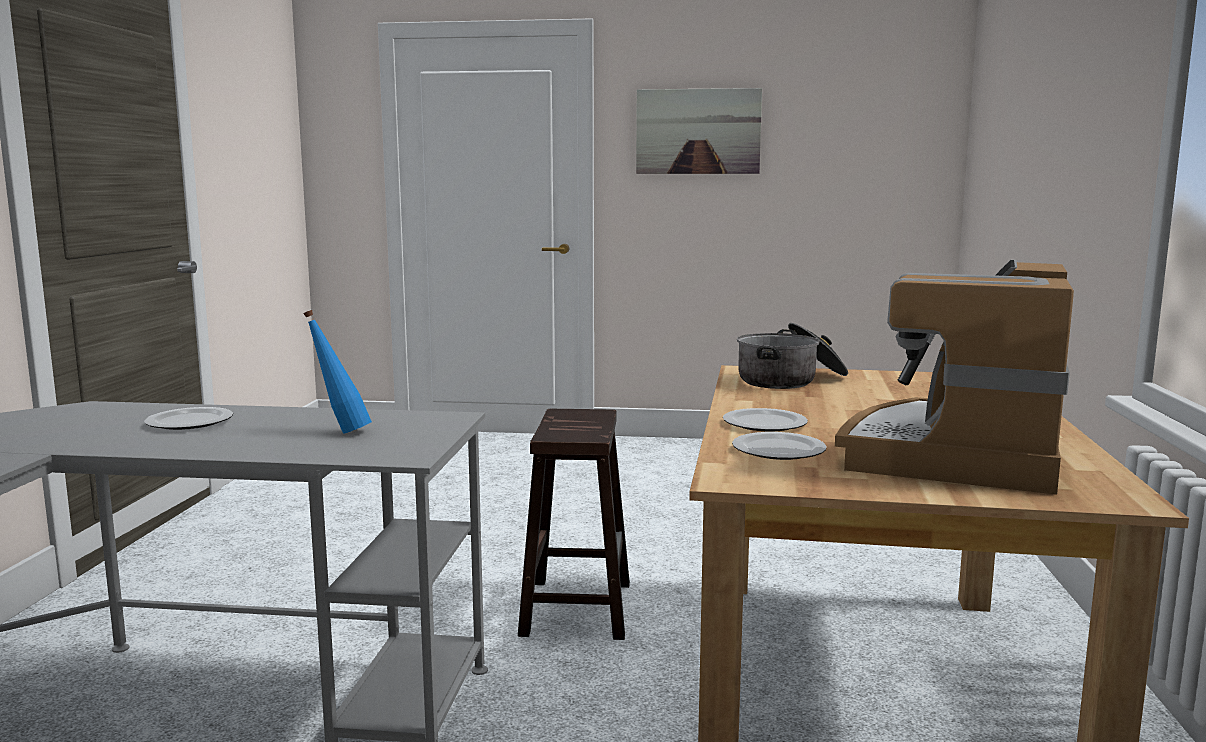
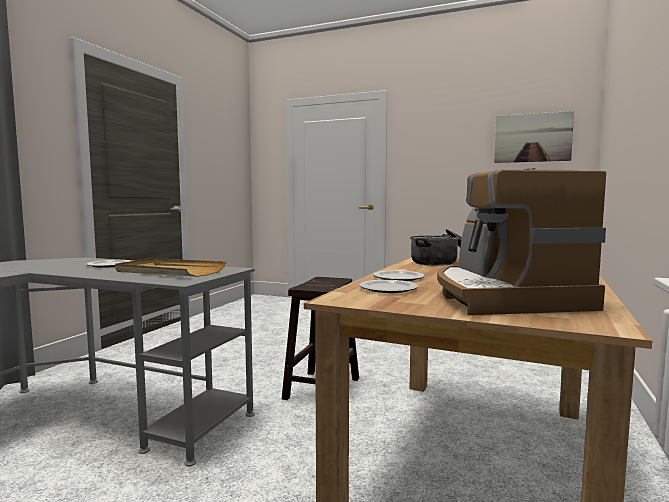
camera: 15 degrees right, 5 degrees down
(340, 432) = (169, 271): blue bottle -> beige tray
(698, 131) = (441, 145): picture -> picture (532, 138)
(955, 455) = (503, 297): coffee machine -> coffee machine turned 45 degrees counterclockwise

